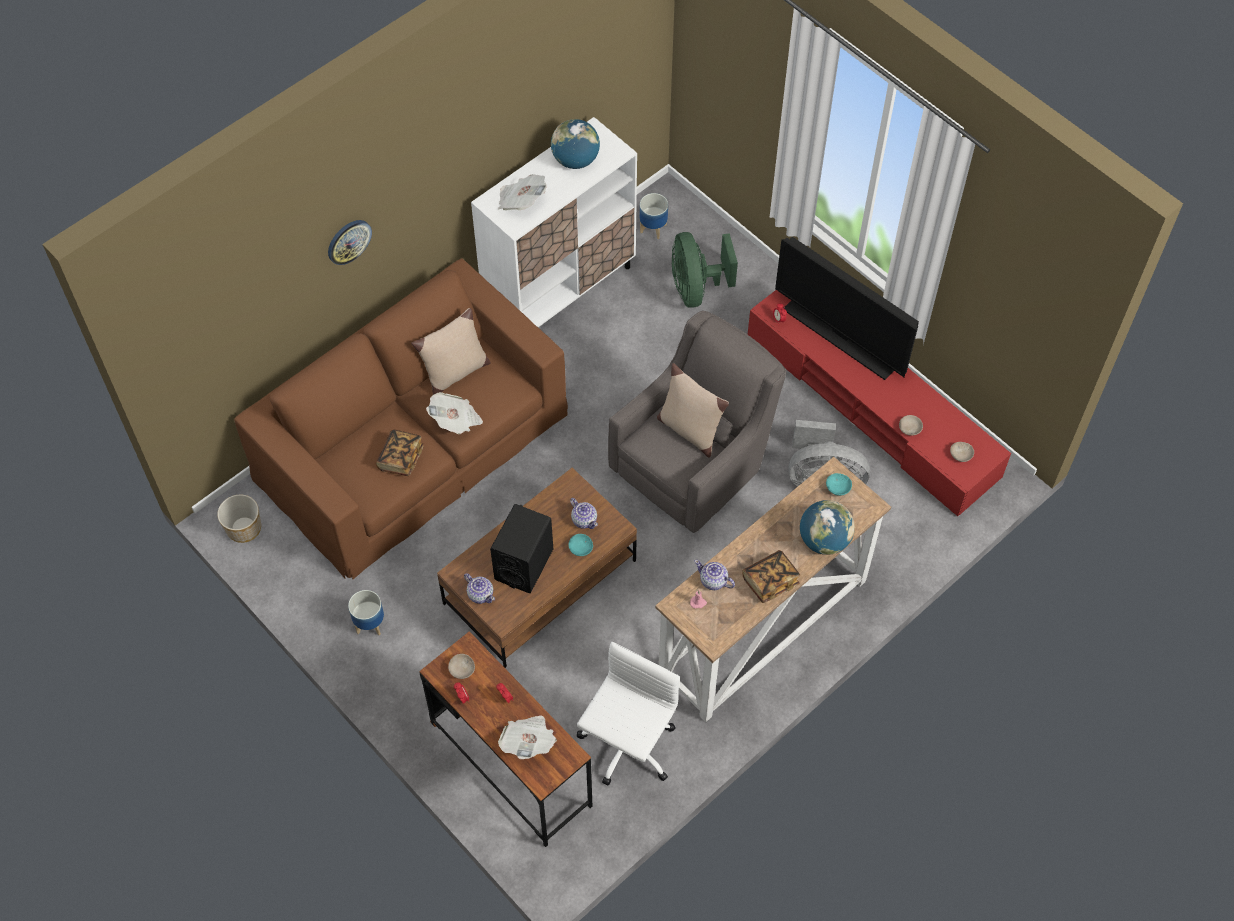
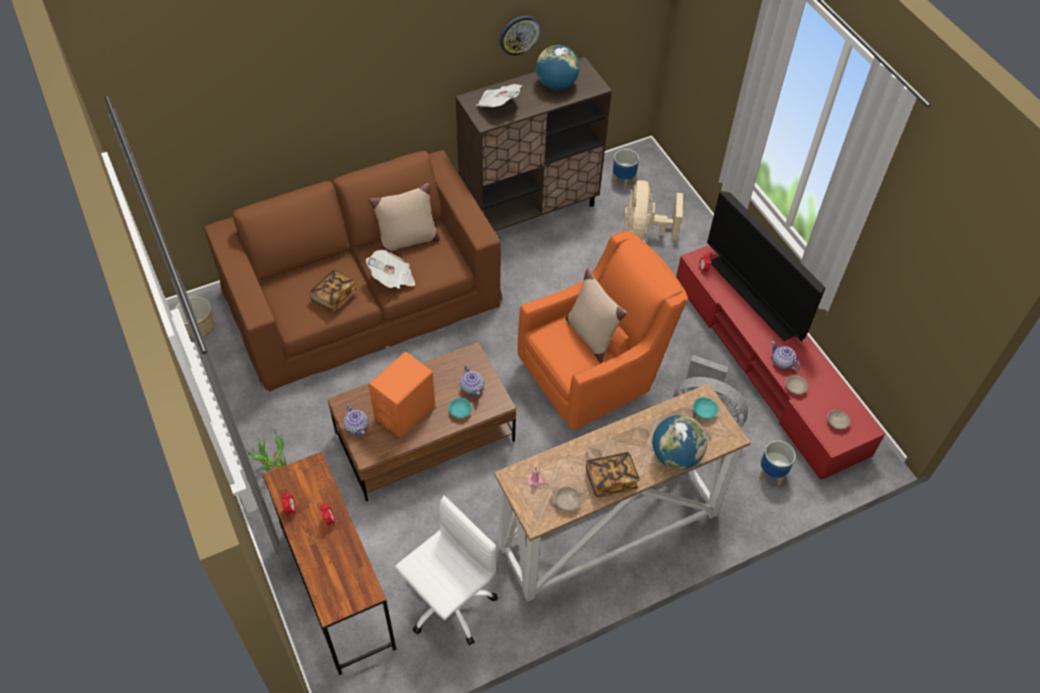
camera: 15 degrees right, 5 degrees down
(348, 241) = (330, 91): wall clock -> wall clock (519, 34)
(369, 624) = (267, 432): planter -> planter (771, 473)
(391, 659) = (272, 466): none -> potted plant
(461, 669) = (300, 483): beige bowl -> beige bowl (566, 502)
(524, 564) = (405, 411): black speaker -> orange speaker
(529, 742) = (334, 568): newspaper -> none
(560, 290) = (530, 209): white cabinet -> brown cabinet
(694, 465) = (594, 374): grey armchair -> orange armchair
(696, 288) = (643, 234): green fan -> beige fan
(713, 581) = (557, 465): teapot -> teapot (782, 363)

